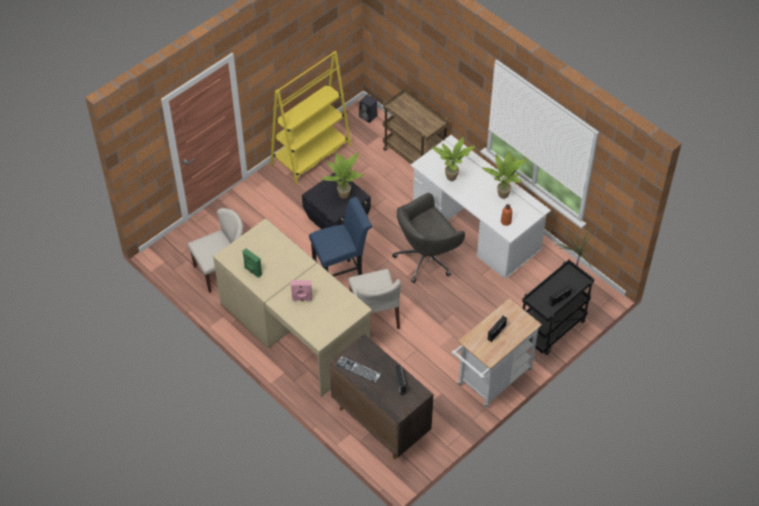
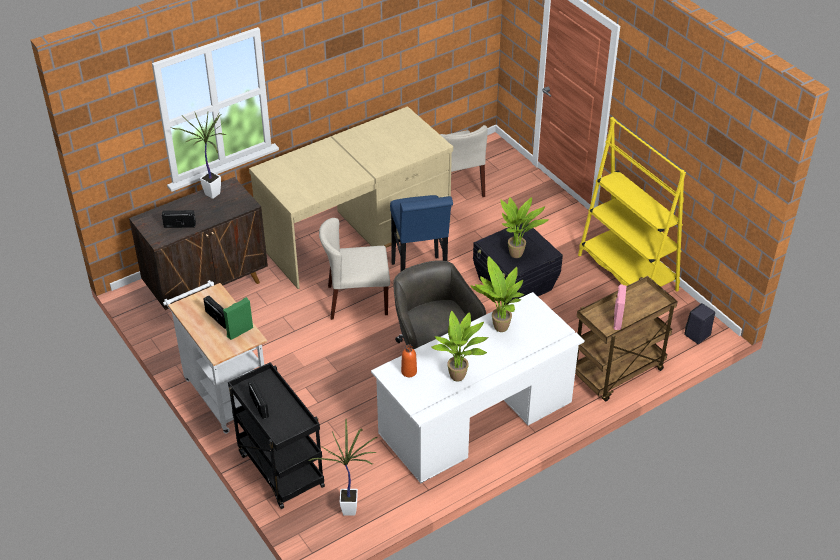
camera: 100 degrees right, 10 degrees down
(252, 271) = (376, 131): green speaker -> green speaker (239, 331)
(302, 299) = (325, 162): pink speaker -> pink speaker (617, 320)
(358, 369) = (213, 196): keyboard -> potted plant

